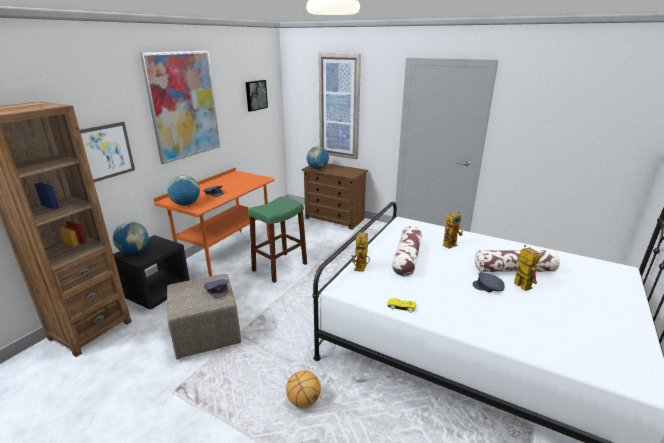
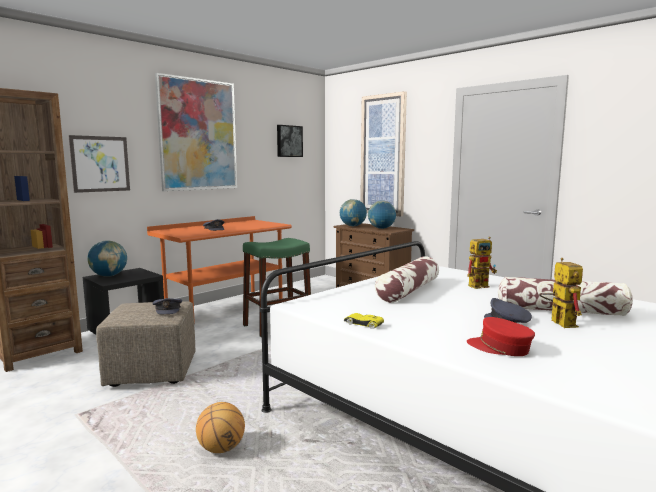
camera: 15 degrees right, 15 degrees down
(186, 204) = (176, 233): globe -> globe (381, 228)
(361, 270) = (338, 294): toy robot -> none
(499, 321) = (500, 348): none -> red cap

